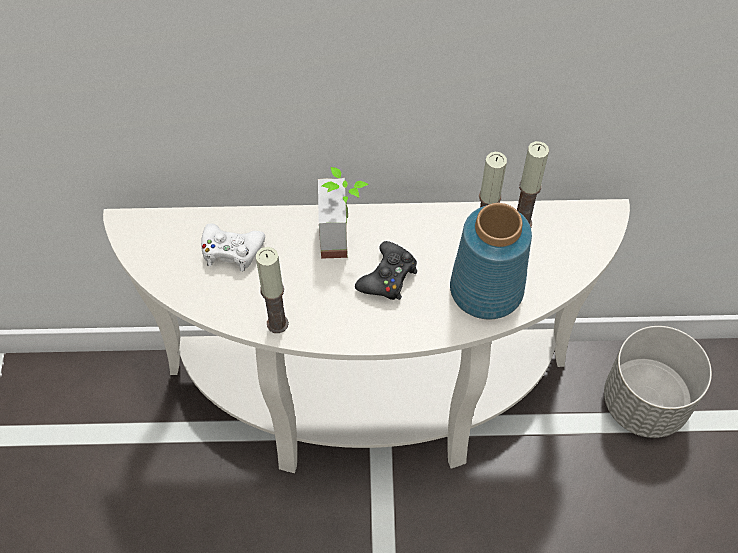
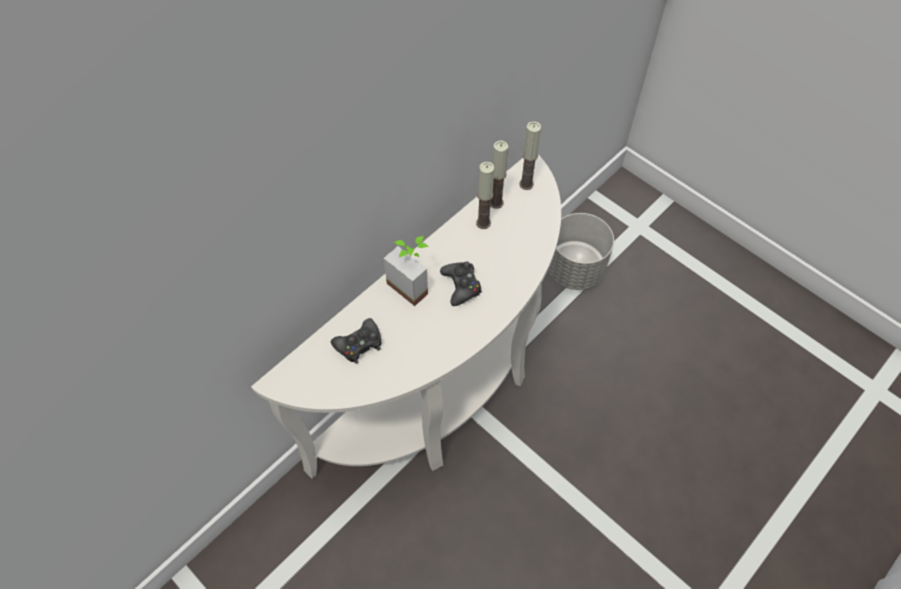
camera: 45 degrees left, 0 degrees up
(231, 251) = (359, 344): white game controller -> black game controller
(277, 323) = (432, 360): candle -> candle (526, 184)
(485, 288) = (516, 250): blue vase -> none

